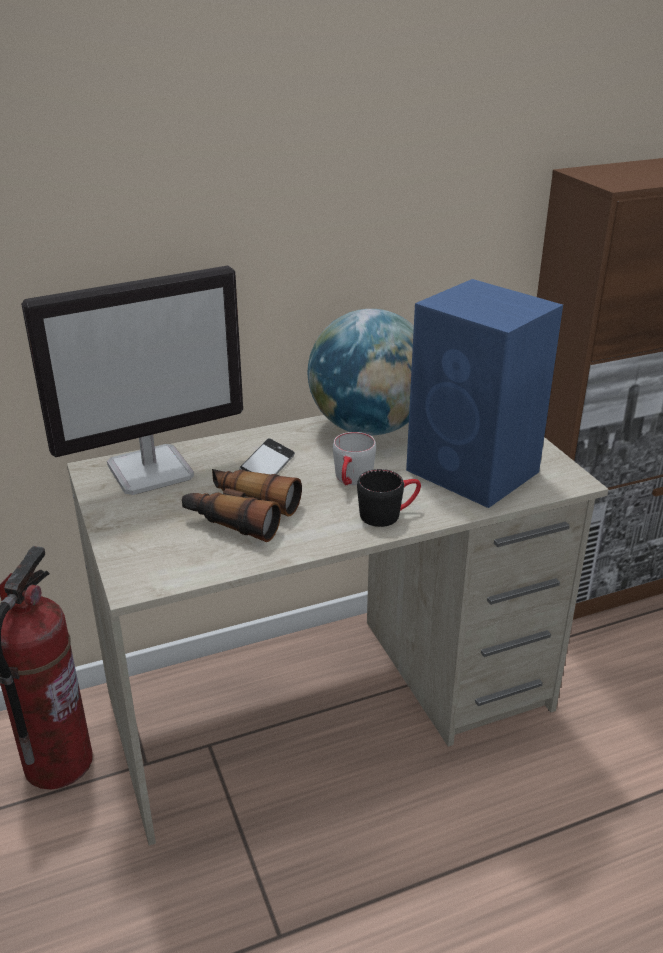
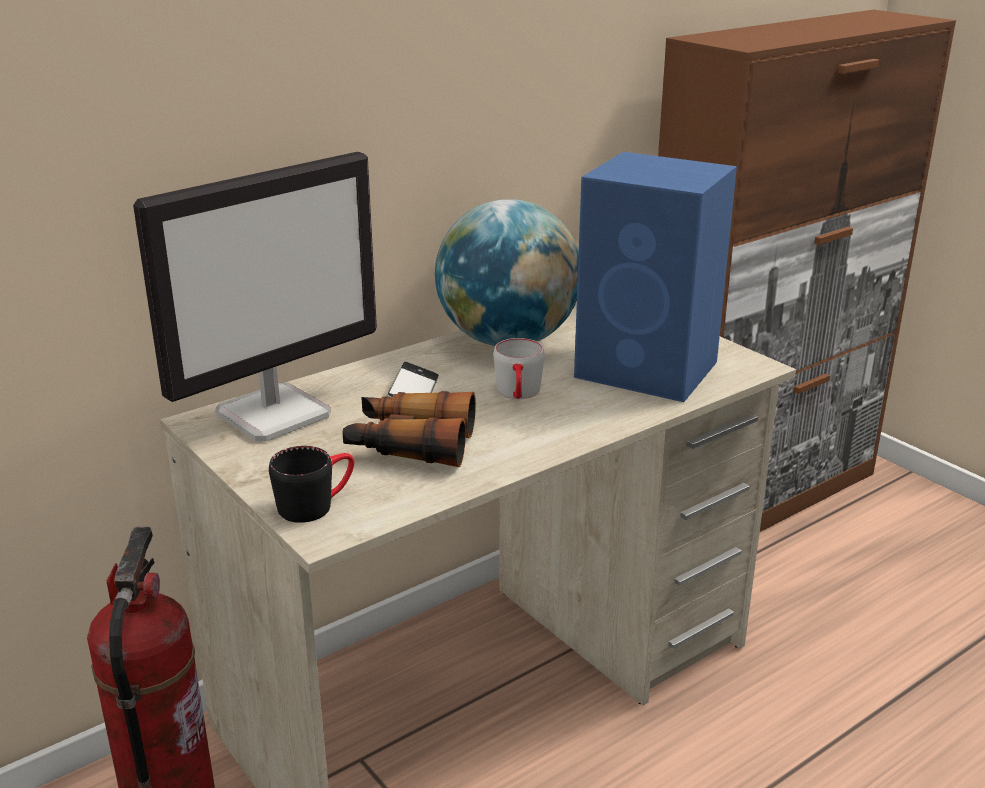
camera: 15 degrees left, 5 degrees down
(388, 513) = (579, 421): black mug -> black mug (316, 504)

